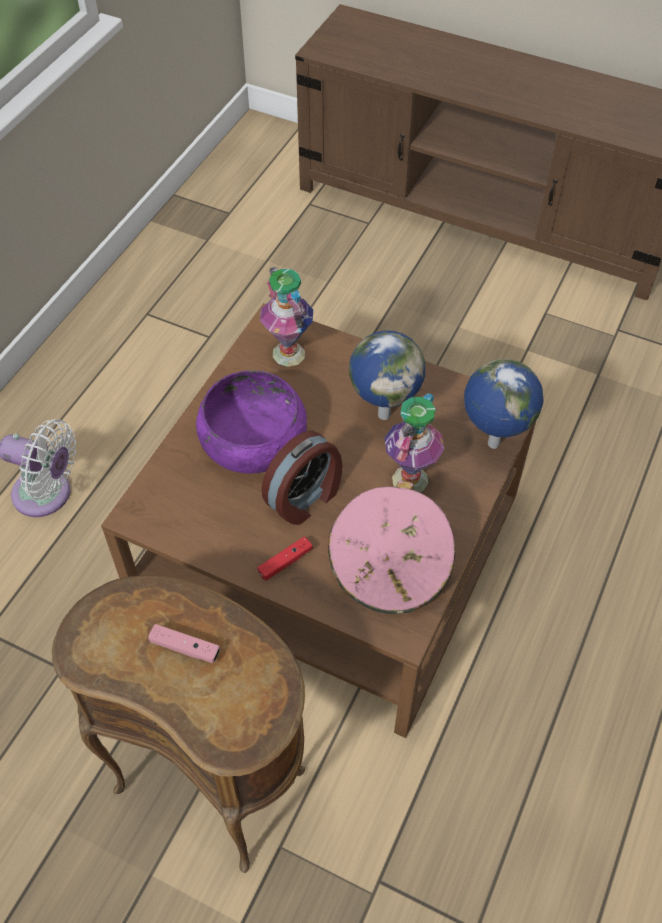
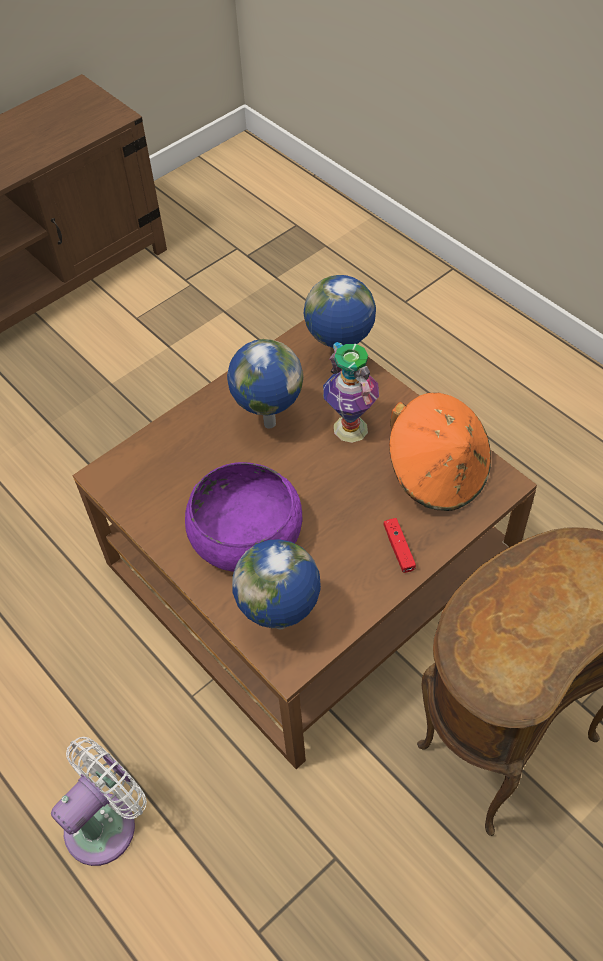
camera: 65 degrees left, 0 degrees up
(171, 497) = (282, 624): none -> globe
(185, 648) = (535, 605): pink game controller -> none
(289, 353) = (153, 472): vase -> none
(305, 498) = (335, 512): alarm clock -> none
(390, 569) = (437, 473): pink hat -> orange hat

